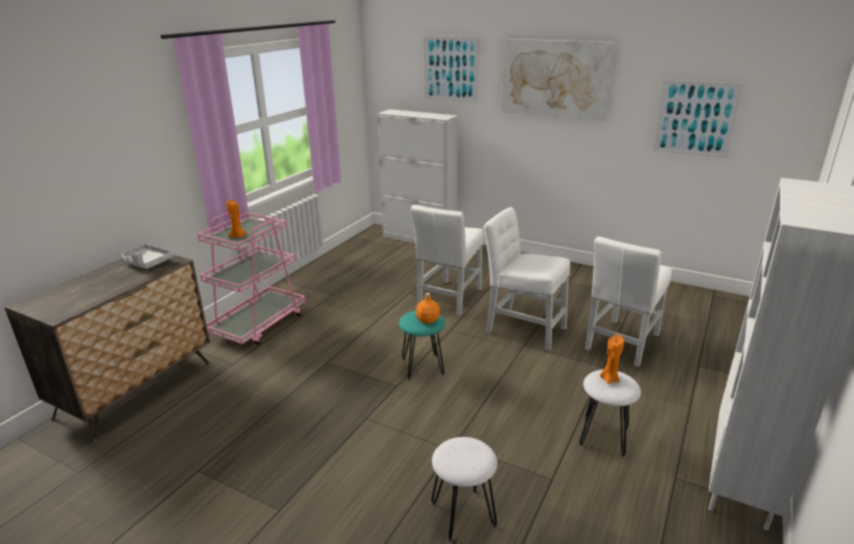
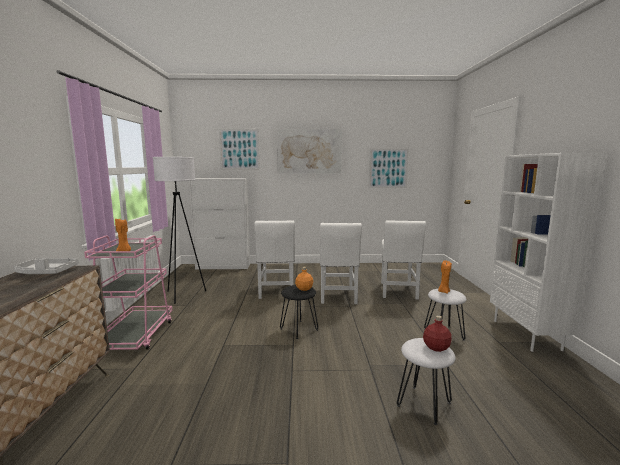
camera: 30 degrees left, 15 degrees down
(340, 277) = (183, 295): none -> white floor lamp
(423, 366) = (299, 329): turquoise stool -> black stool
(472, 459) = (436, 347): none -> red bottle
(522, 328) = (338, 296): white chair -> white chair turned 90 degrees counterclockwise

